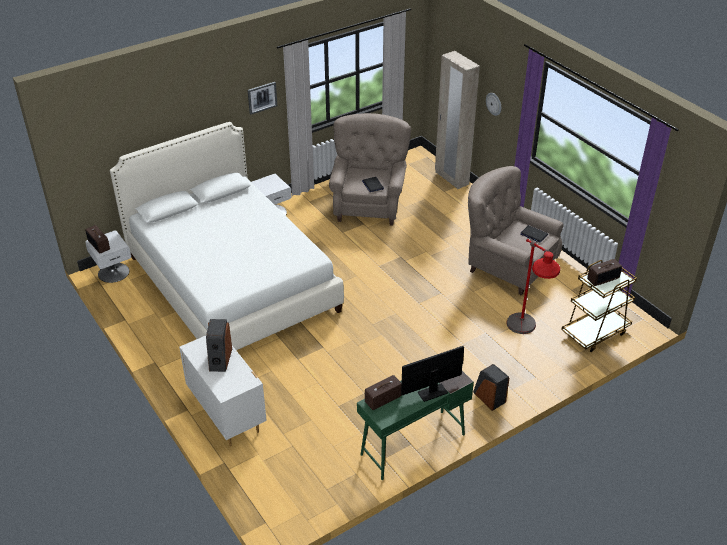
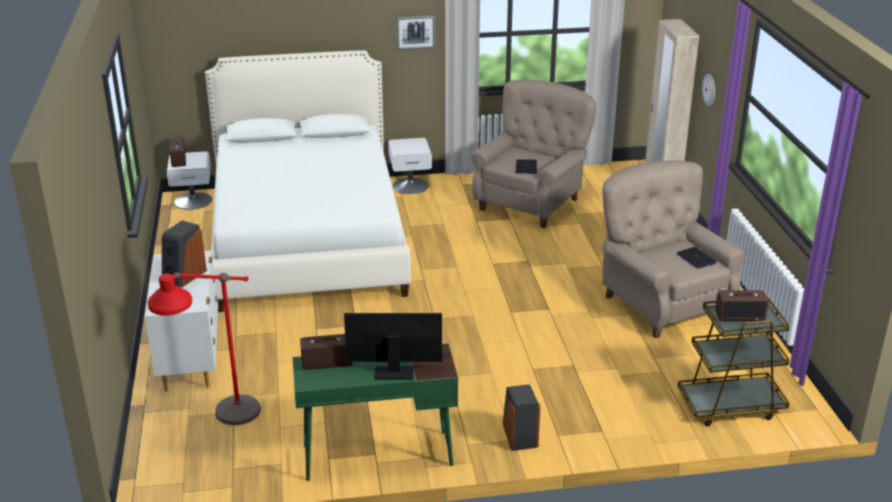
camera: 25 degrees right, 10 degrees down
(524, 338) = (622, 385): red floor lamp -> red floor lamp (220, 429)

